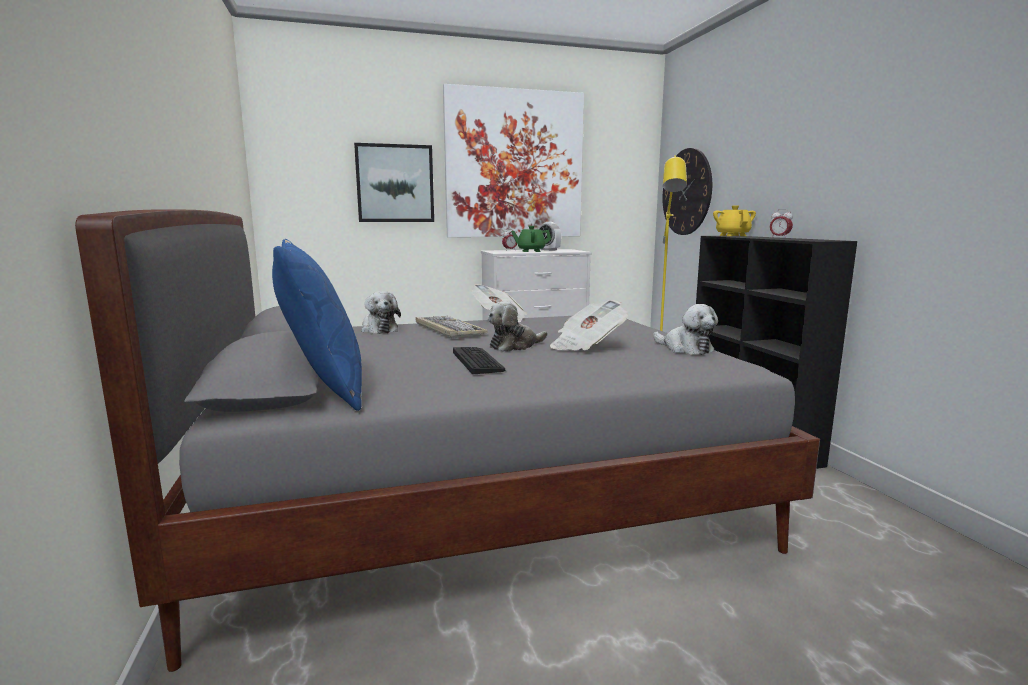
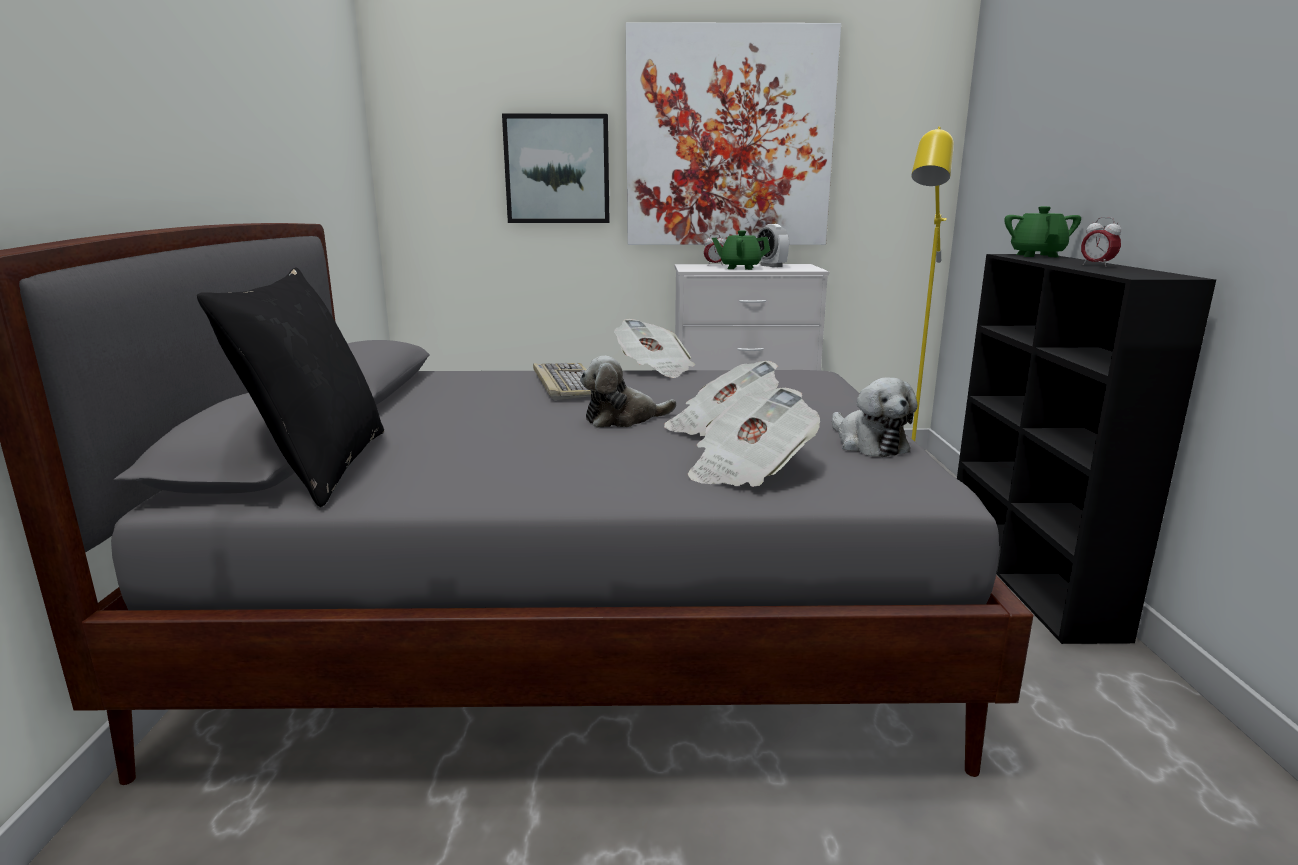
camera: 15 degrees right, 5 degrees up
(324, 387) = (320, 466): blue pillow -> black pillow
(378, 329) = (479, 378): plush toy -> none
(477, 361) = (546, 441): keyboard -> none
(630, 367) = (748, 470): none -> newspaper
(686, 192) = (994, 178): wall clock -> none
(732, 235) = (1037, 255): yellow teapot -> green teapot

